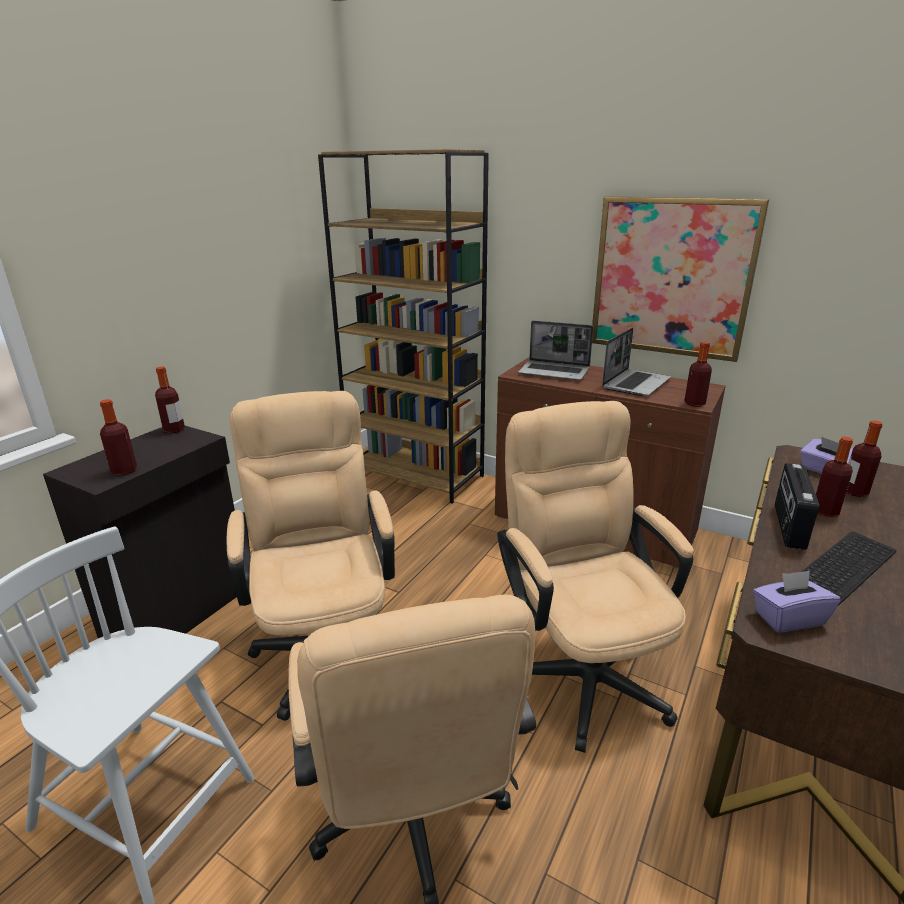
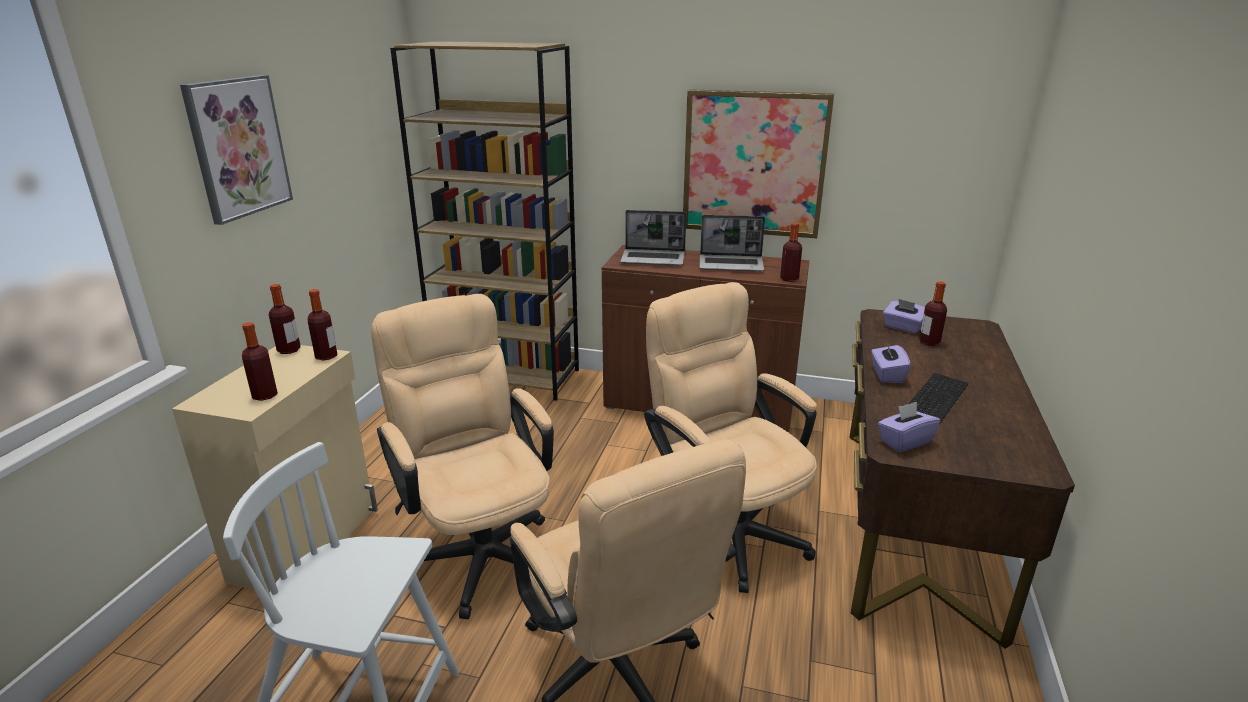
camera: 15 degrees left, 0 degrees up
(148, 237) = (238, 147): none -> picture
(180, 611) = (307, 543): black cabinet -> beige cabinet
(635, 384) = (732, 264): laptop -> laptop turned 75 degrees clockwise
(788, 526) = (887, 375): radio -> purple tissue box
(825, 511) = (911, 360): bottle -> bottle (326, 356)

